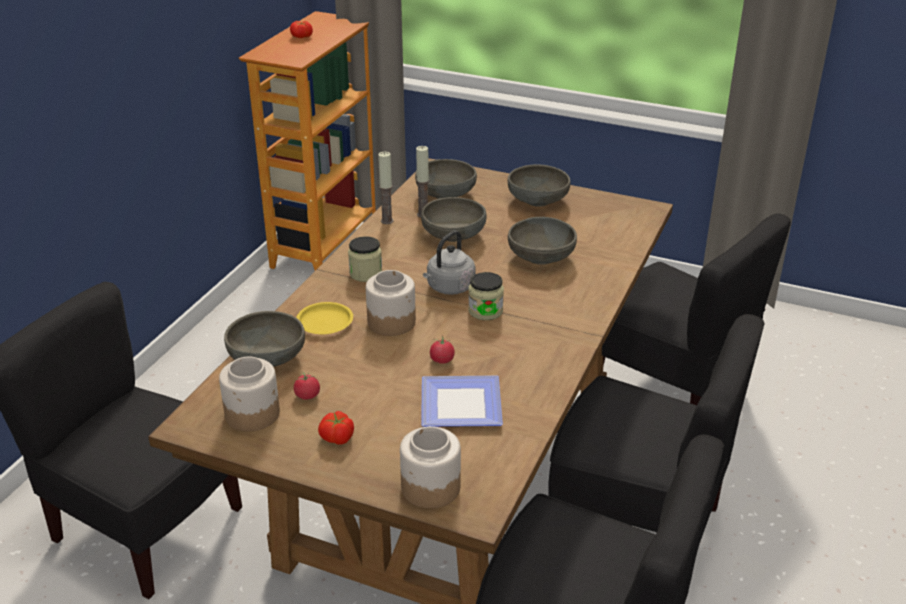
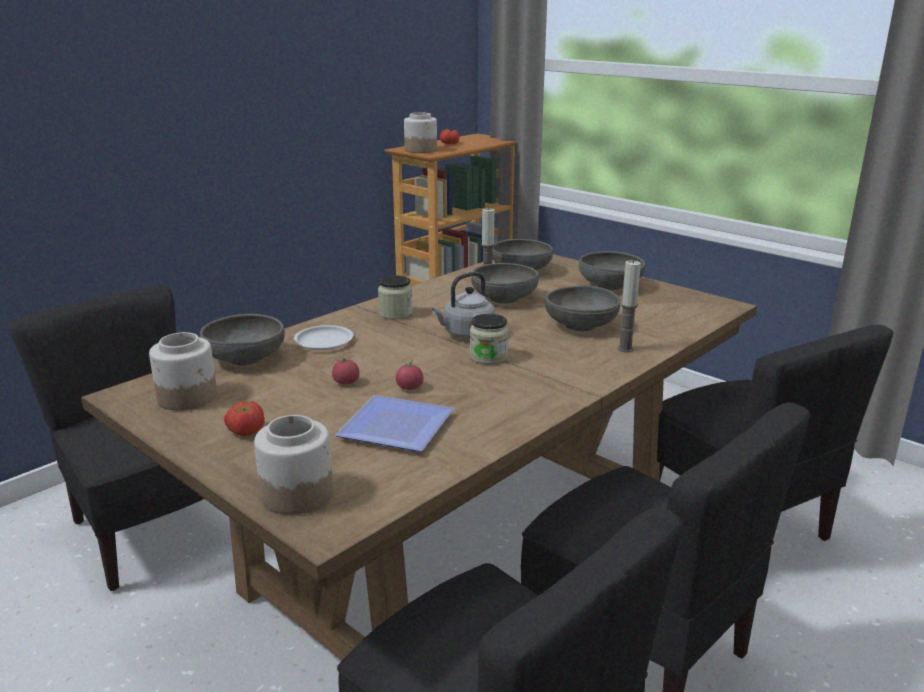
camera: 20 degrees right, 10 degrees down
(307, 396) = (252, 392): tomato -> tomato (346, 382)
(324, 322) = (323, 341): yellow plate -> white plate
(387, 221) = (449, 281): candle -> candle (625, 349)
(391, 322) = (387, 351): jar -> jar (421, 150)

